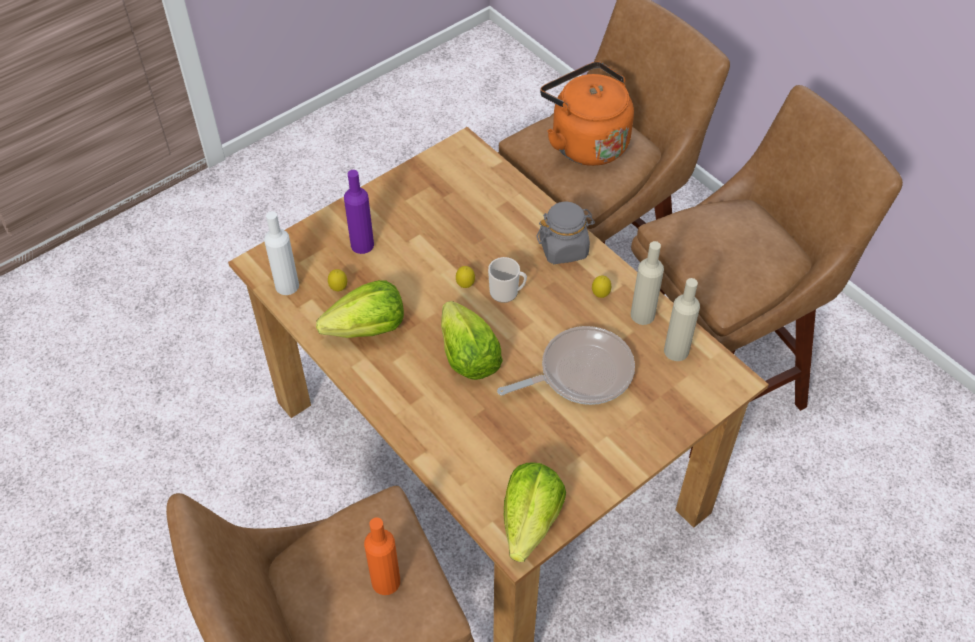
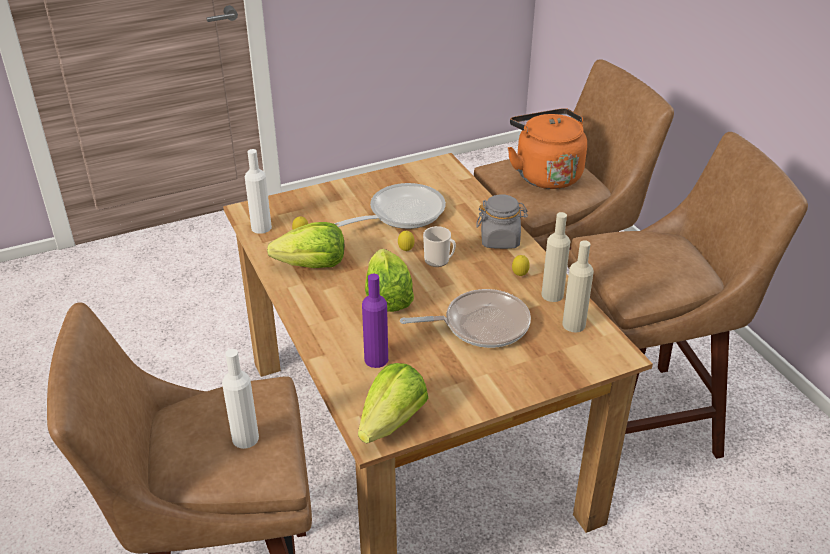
camera: 15 degrees right, 15 degrees down
(362, 245) = (333, 212): purple bottle -> purple bottle (376, 359)
(386, 581) = (245, 438): orange bottle -> white bottle
(440, 232) = (400, 213): none -> frying pan

